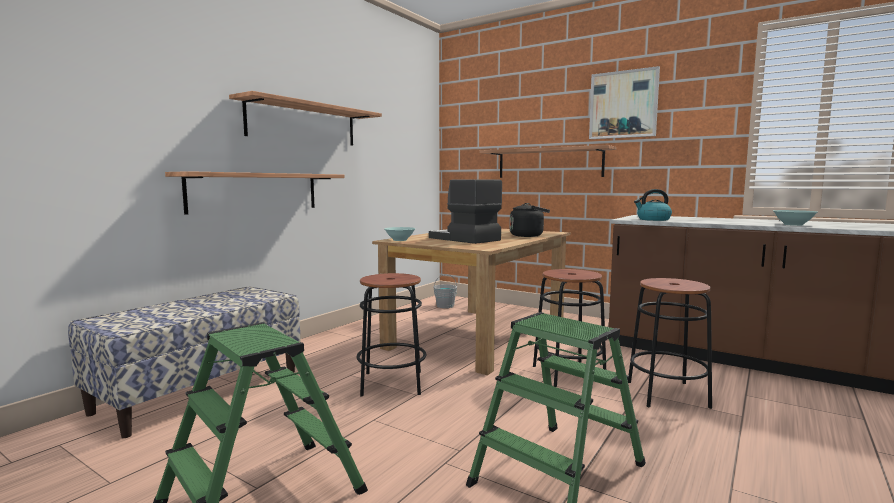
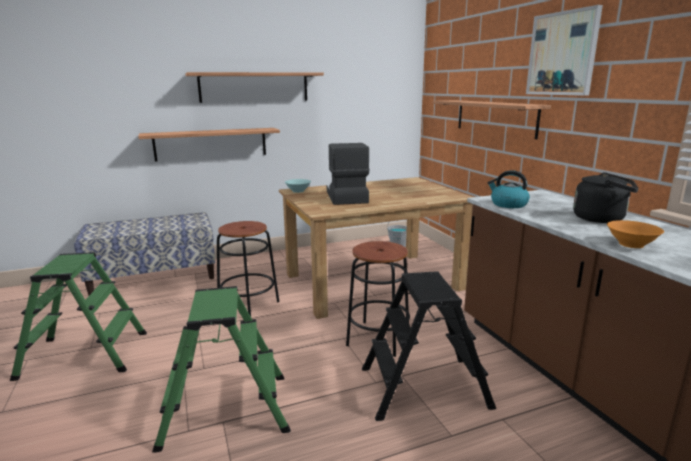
camera: 35 degrees right, 10 degrees up
(528, 235) = (416, 199): black kettle -> black kettle (602, 219)
(667, 394) = (424, 387): black stool -> black step ladder
(793, 225) = (630, 244): turquoise bowl -> orange bowl

